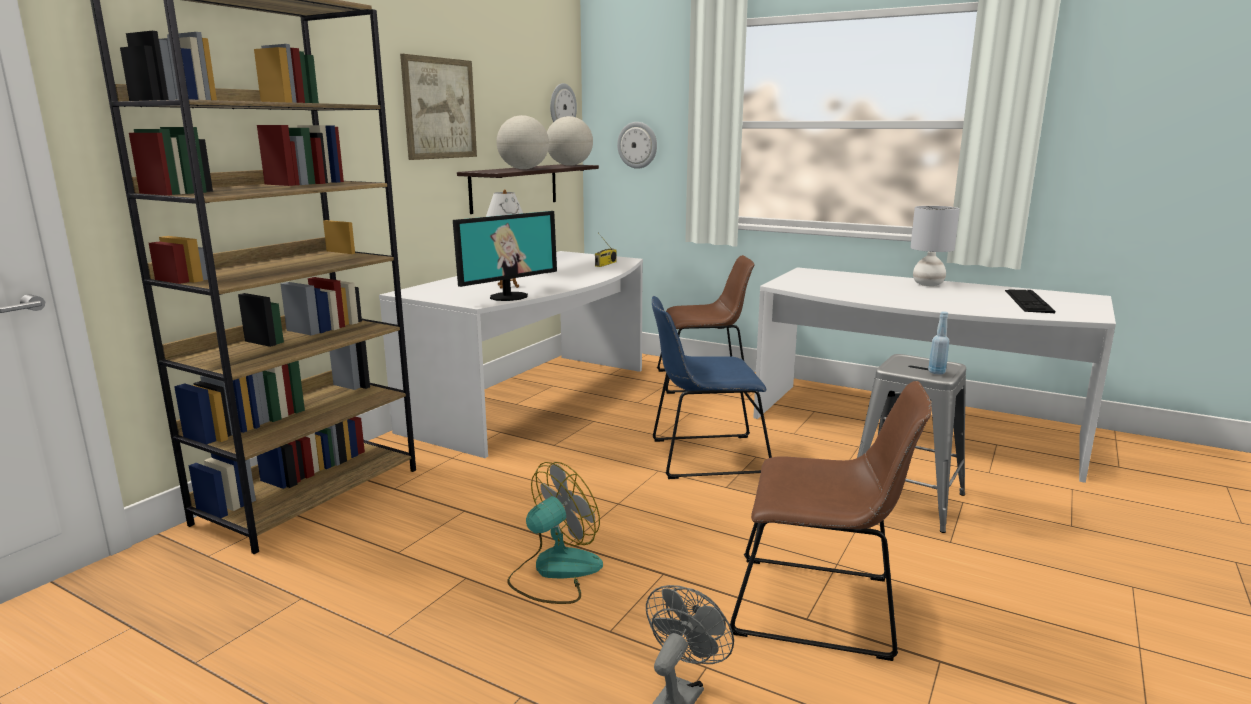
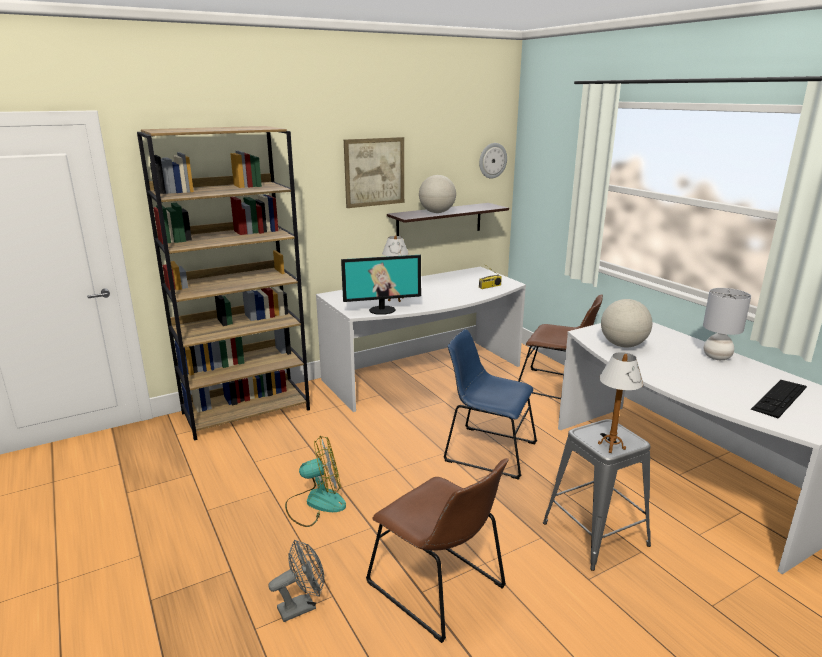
camera: 30 degrees right, 5 degrees up
(569, 165) = (485, 207): globe -> globe (622, 345)
(637, 145) = (545, 193): wall clock -> none
(936, 372) = (611, 446): blue bottle -> table lamp

